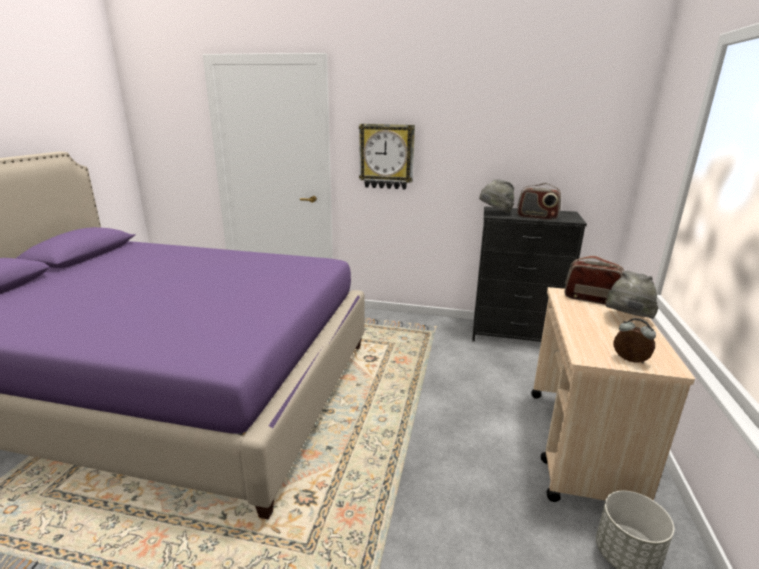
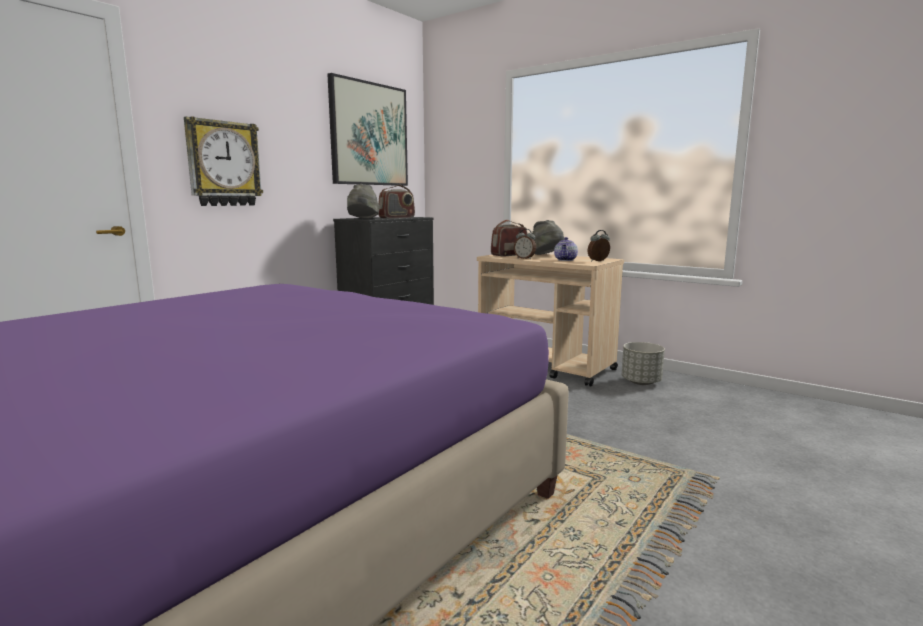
camera: 65 degrees left, 10 degrees down
(550, 123) = (369, 134): none -> picture
(571, 312) = (525, 258): none -> alarm clock
(600, 337) = (566, 260): none -> teapot

